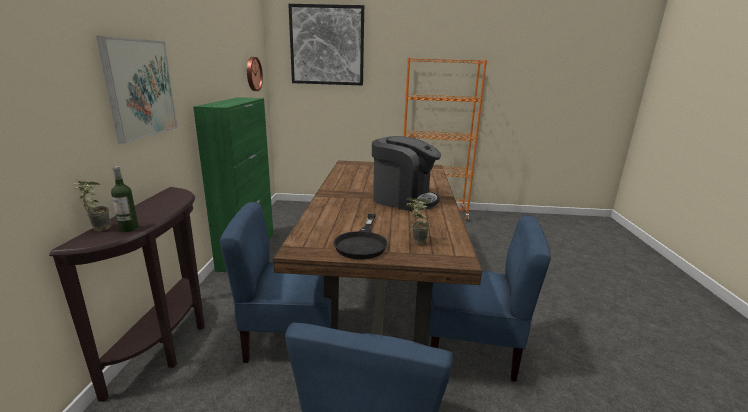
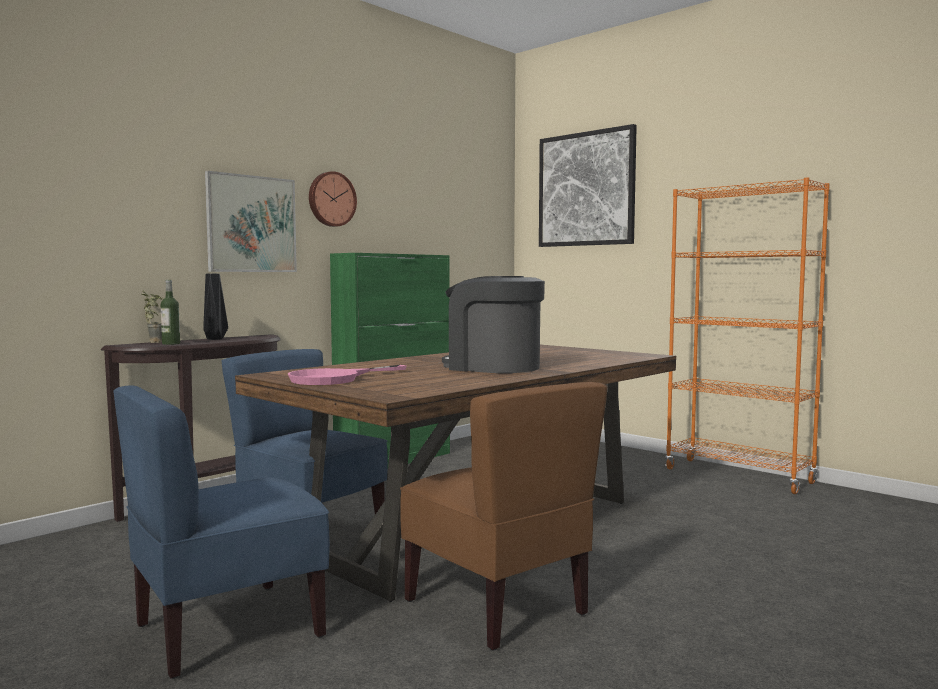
camera: 40 degrees right, 15 degrees down
(145, 207) = (215, 339): none -> black vase
(253, 74) = (471, 232): wall clock -> wall clock (331, 199)
(362, 242) = (335, 379): black frying pan -> pink frying pan
(403, 199) = (493, 367): coffee machine -> coffee machine turned 150 degrees clockwise
(415, 242) = (388, 384): potted plant -> none
(472, 348) = (498, 606): blue chair -> brown chair

